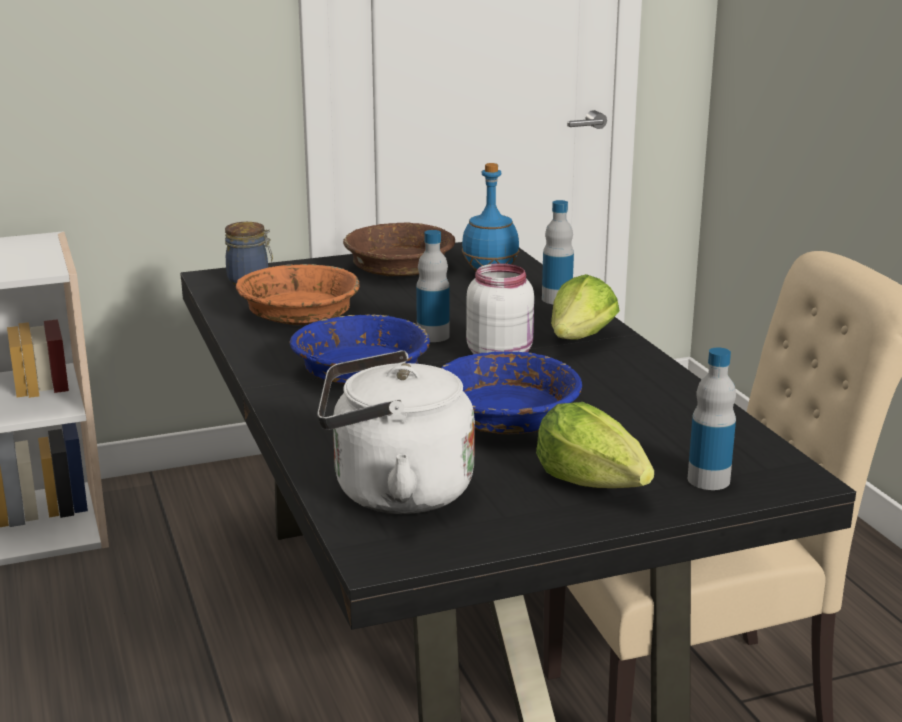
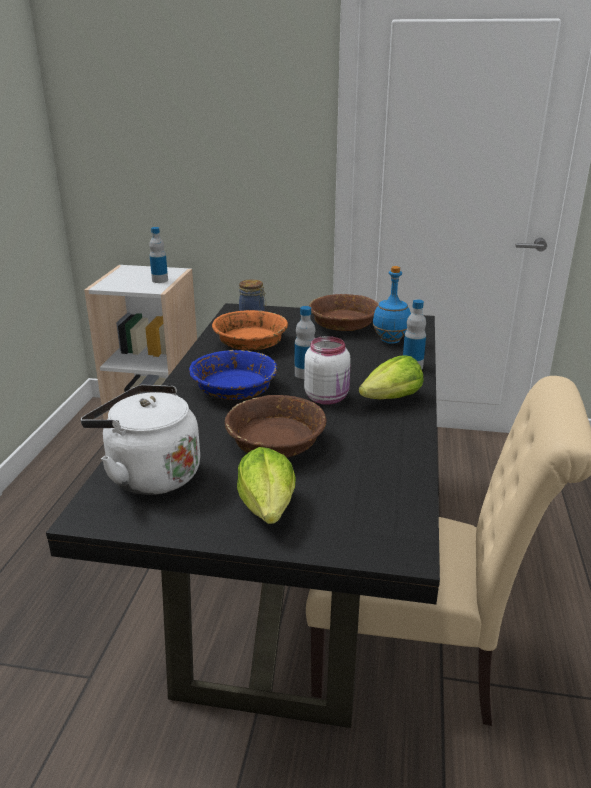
camera: 30 degrees right, 5 degrees up
(504, 417) = (275, 442): blue bowl -> brown bowl
(708, 480) = (343, 532): bottle -> bottle (160, 280)

